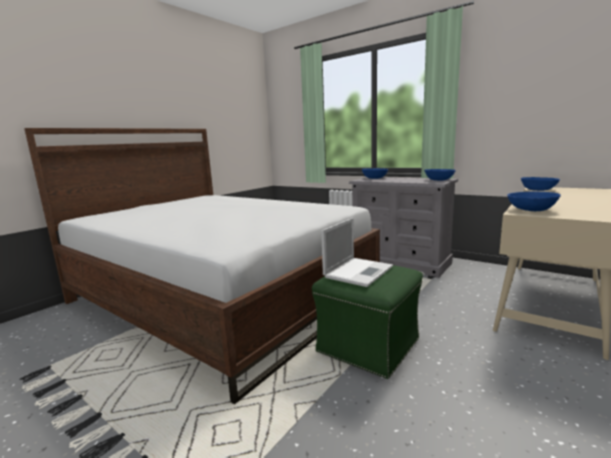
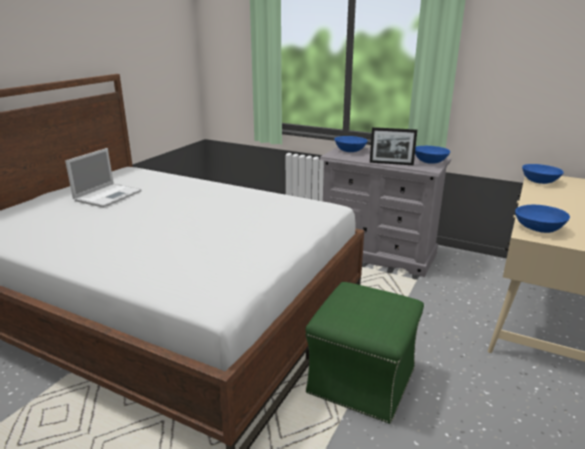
camera: 10 degrees left, 10 degrees up
(359, 271) = (356, 306): laptop -> laptop (109, 195)
(405, 181) = (391, 163): none -> picture frame

